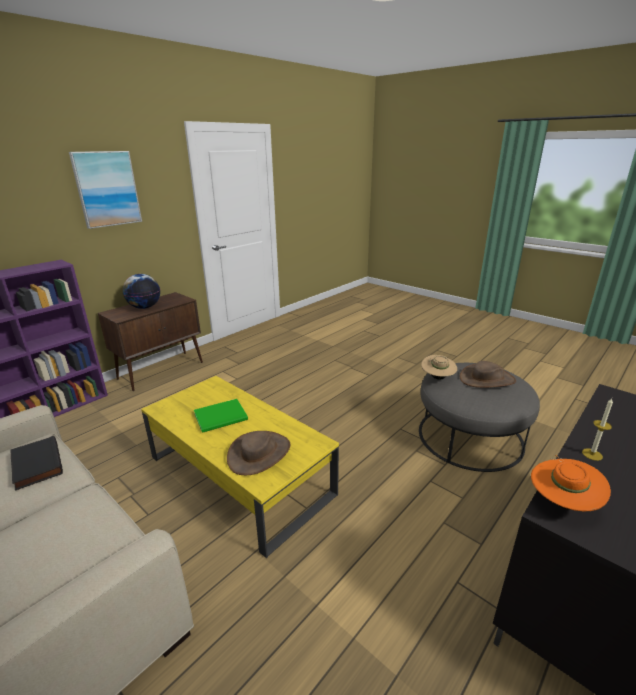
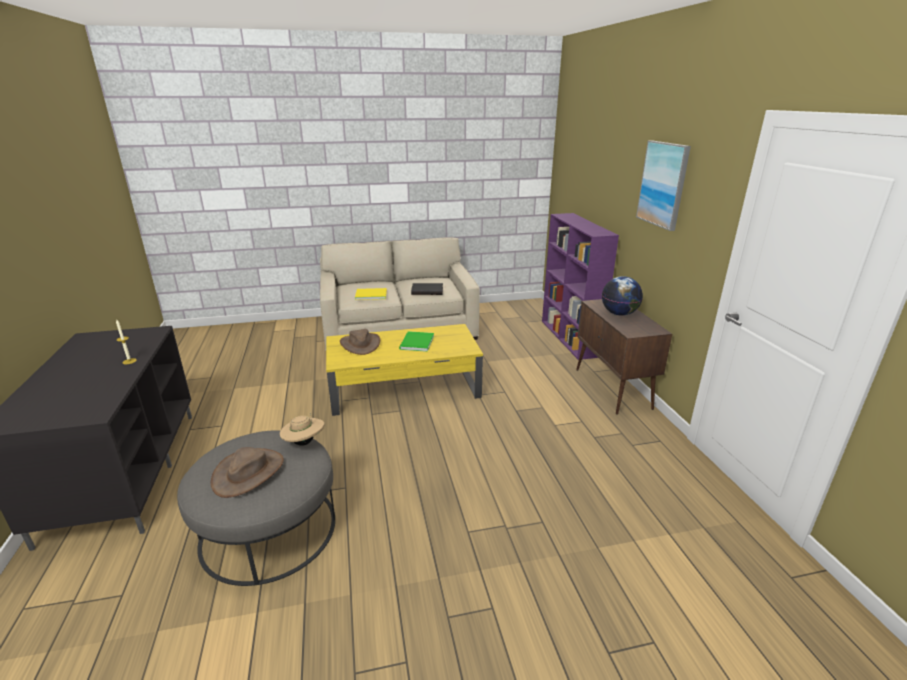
camera: 125 degrees right, 0 degrees up
(76, 525) = (370, 295): none -> yellow book
(562, 502) = (151, 335): orange hat -> none

